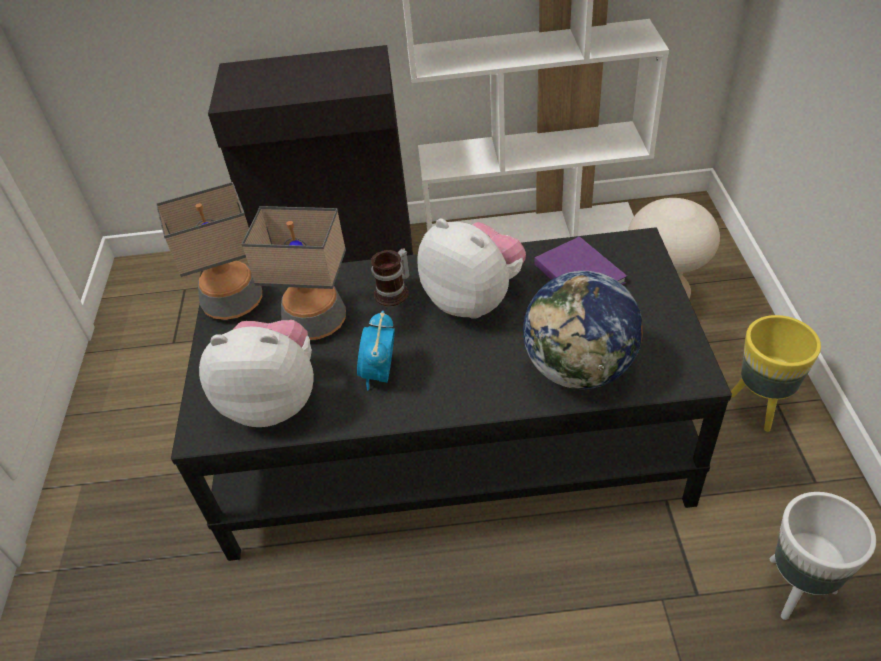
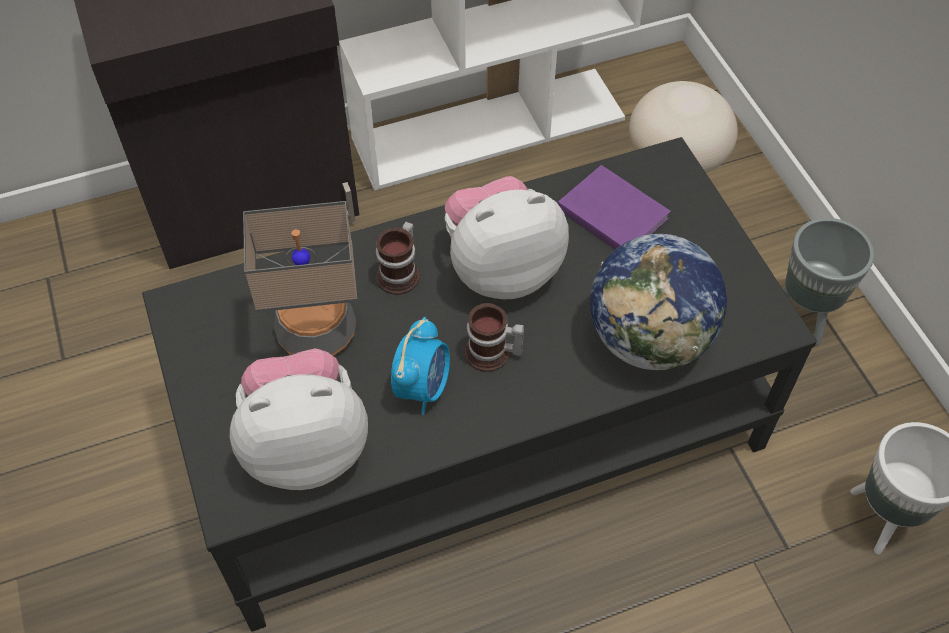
camera: 20 degrees left, 10 degrees up
(233, 302) = (197, 321): table lamp -> none
(380, 374) = (423, 387): alarm clock -> alarm clock turned 150 degrees counterclockwise
(443, 359) = (491, 355): none -> mug
(474, 300) = (501, 269): plush toy -> plush toy turned 45 degrees counterclockwise
(760, 407) = (804, 316): yellow planter -> grey planter

